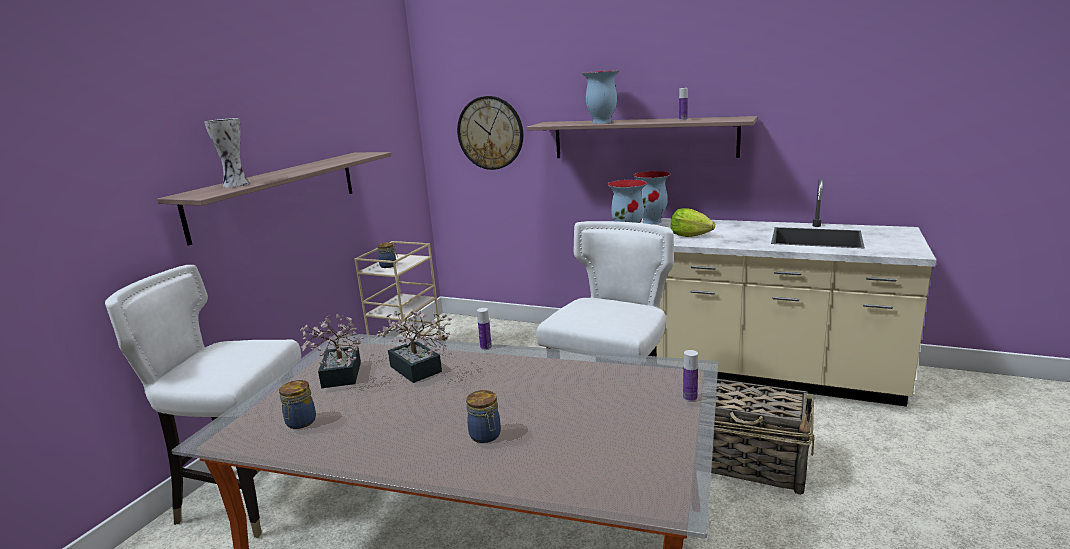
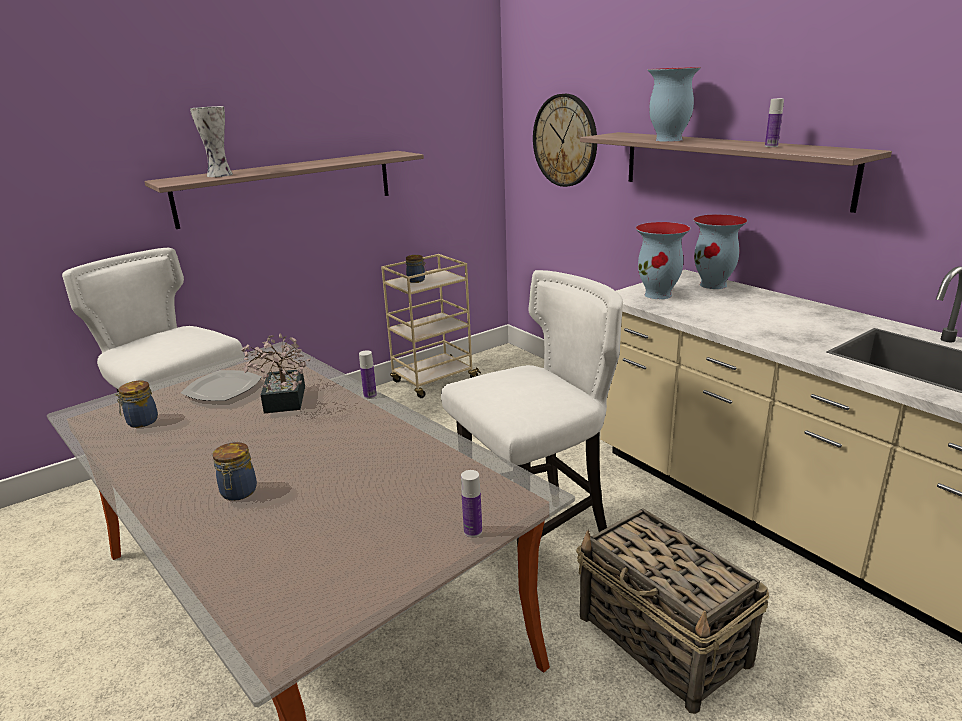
camera: 30 degrees right, 5 degrees up
(340, 378) = (222, 388): potted plant -> plate
(690, 235) = (730, 315): lettuce -> none

